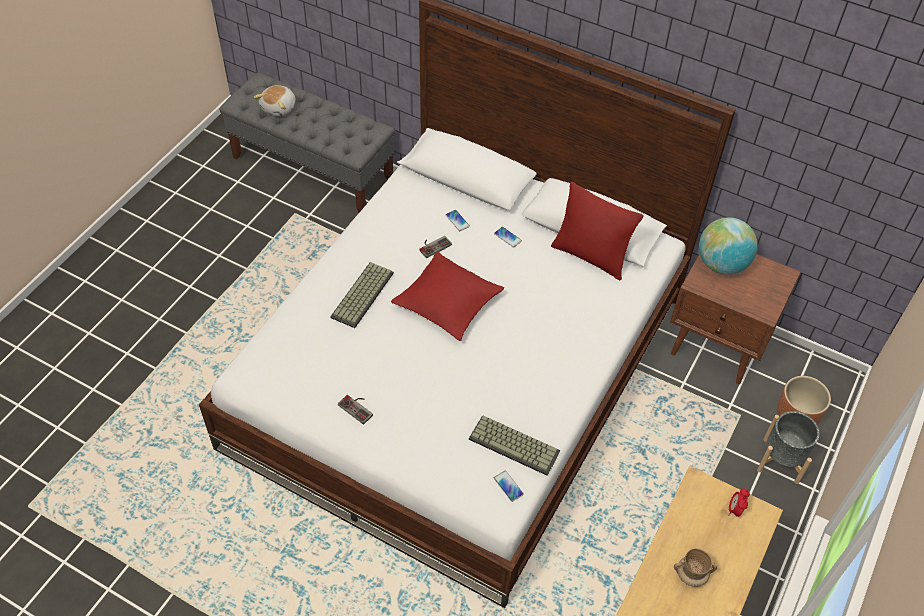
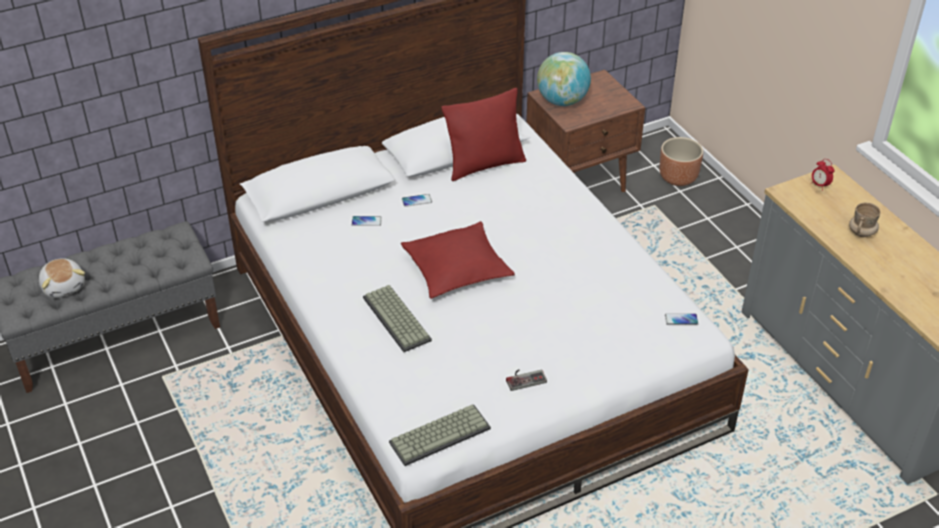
camera: 55 degrees left, 10 degrees down
(433, 245) = (380, 249): game controller -> none
(515, 444) = (643, 296): keyboard -> keyboard (440, 434)
(781, 460) = (710, 206): grey planter -> none

